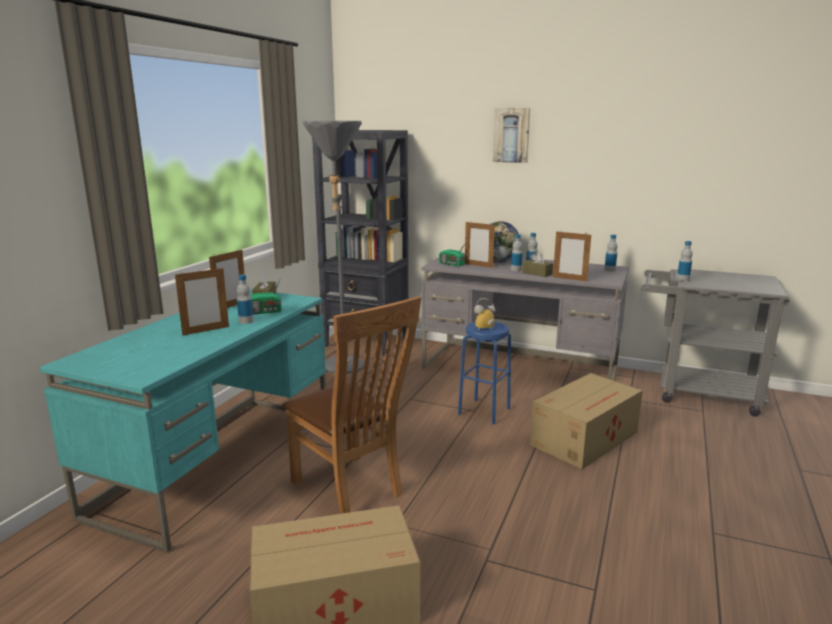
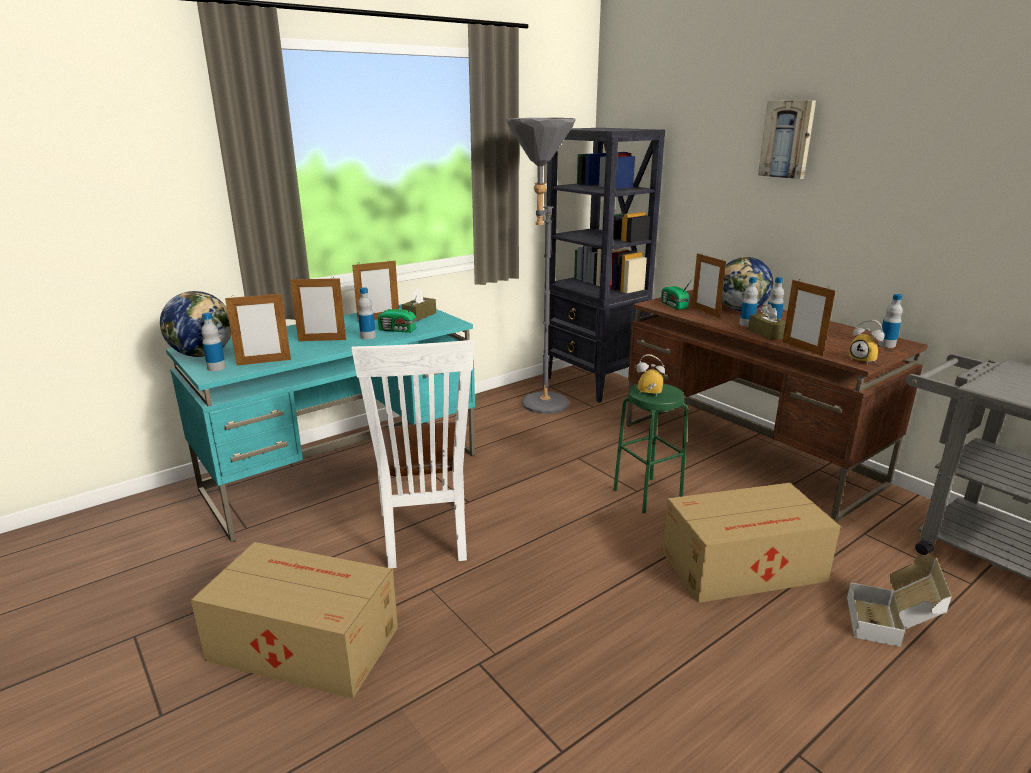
camera: 30 degrees right, 5 degrees up
(97, 363) = (203, 354): none -> globe
(179, 357) = (264, 362): none -> picture frame
(351, 490) = (425, 538): brown chair -> white chair
(484, 411) = (647, 495): blue stool -> green stool
(520, 368) = (748, 454): grey desk -> brown desk
(612, 280) = (864, 360): none -> alarm clock
(683, 279) = (981, 378): bottle -> bottle (216, 368)
(688, 446) = (890, 625): none -> cardboard box

